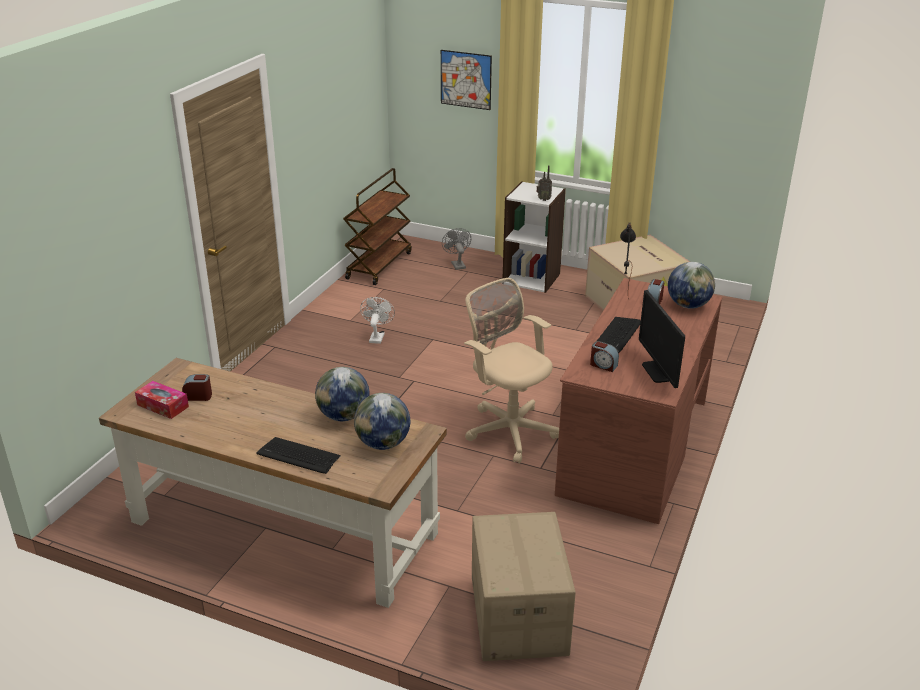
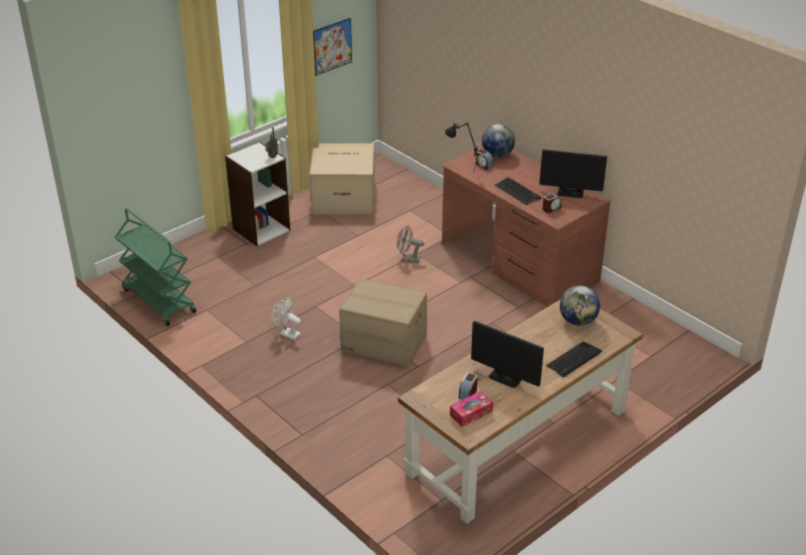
camera: 65 degrees left, 5 degrees up
(239, 414) = (506, 377): none -> monitor
(343, 416) = (535, 330): globe -> none
(379, 265) = (158, 300): brown cart -> green cart
(457, 264) = (199, 258): grey fan -> grey fan (408, 259)
(466, 79) = (148, 95): picture -> picture (332, 46)
(508, 429) = (465, 306): beige office chair -> none
(517, 615) = (653, 360): cardboard box -> cardboard box (383, 343)

